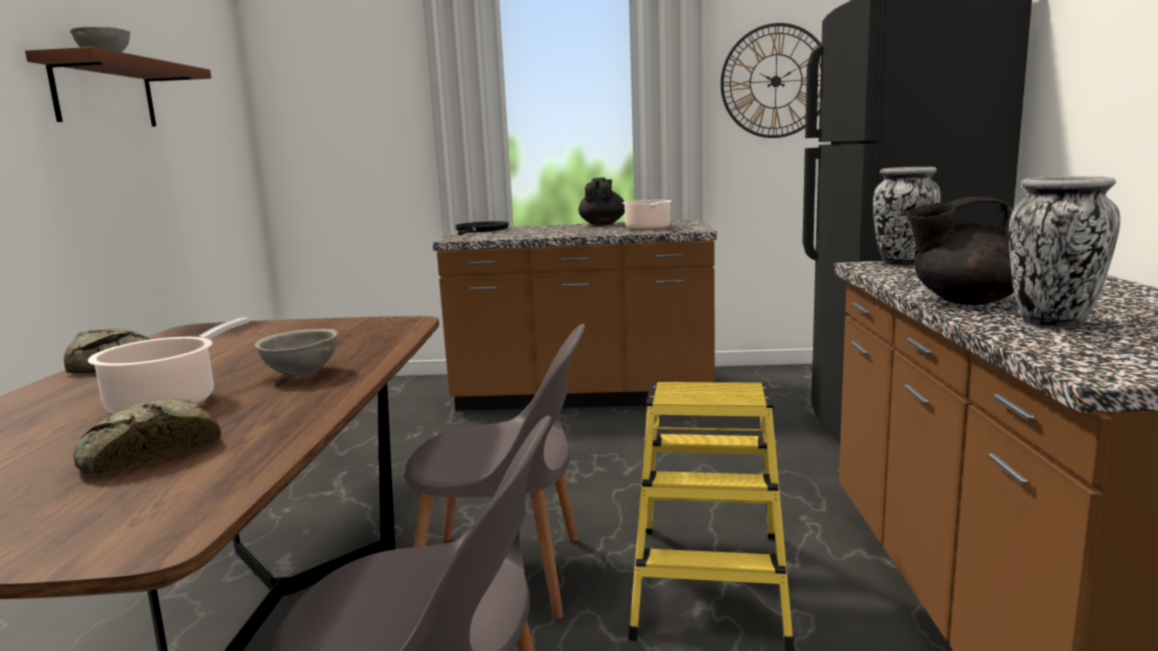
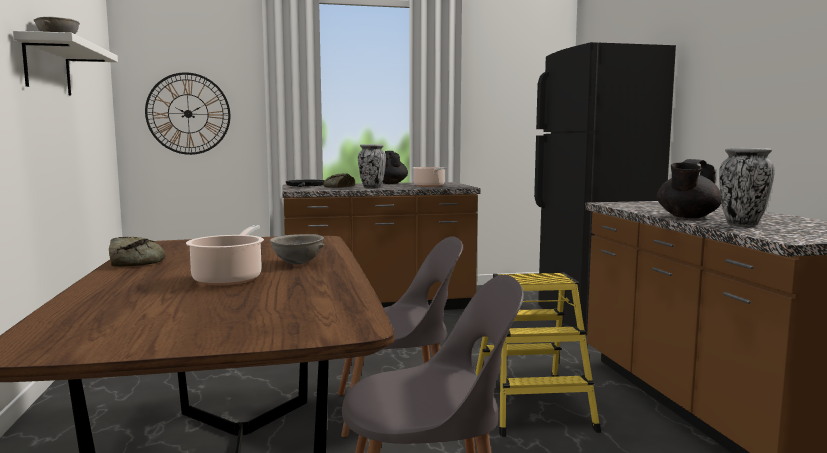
camera: 15 degrees left, 5 degrees down
(104, 93) = (47, 67): brown shelf -> white shelf
(147, 453) = (268, 299): bread -> bread (338, 187)
(775, 81) = (501, 92): wall clock -> wall clock (188, 113)
(902, 264) = (626, 203): vase -> vase (372, 188)
(966, 301) = (687, 217): black teapot -> black teapot turned 45 degrees counterclockwise

